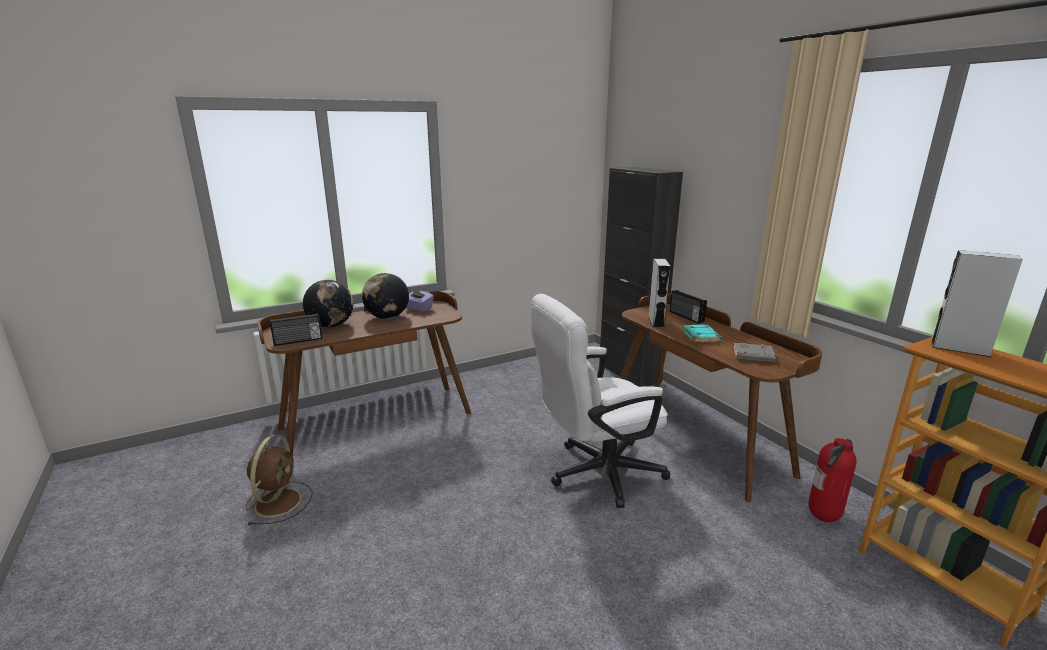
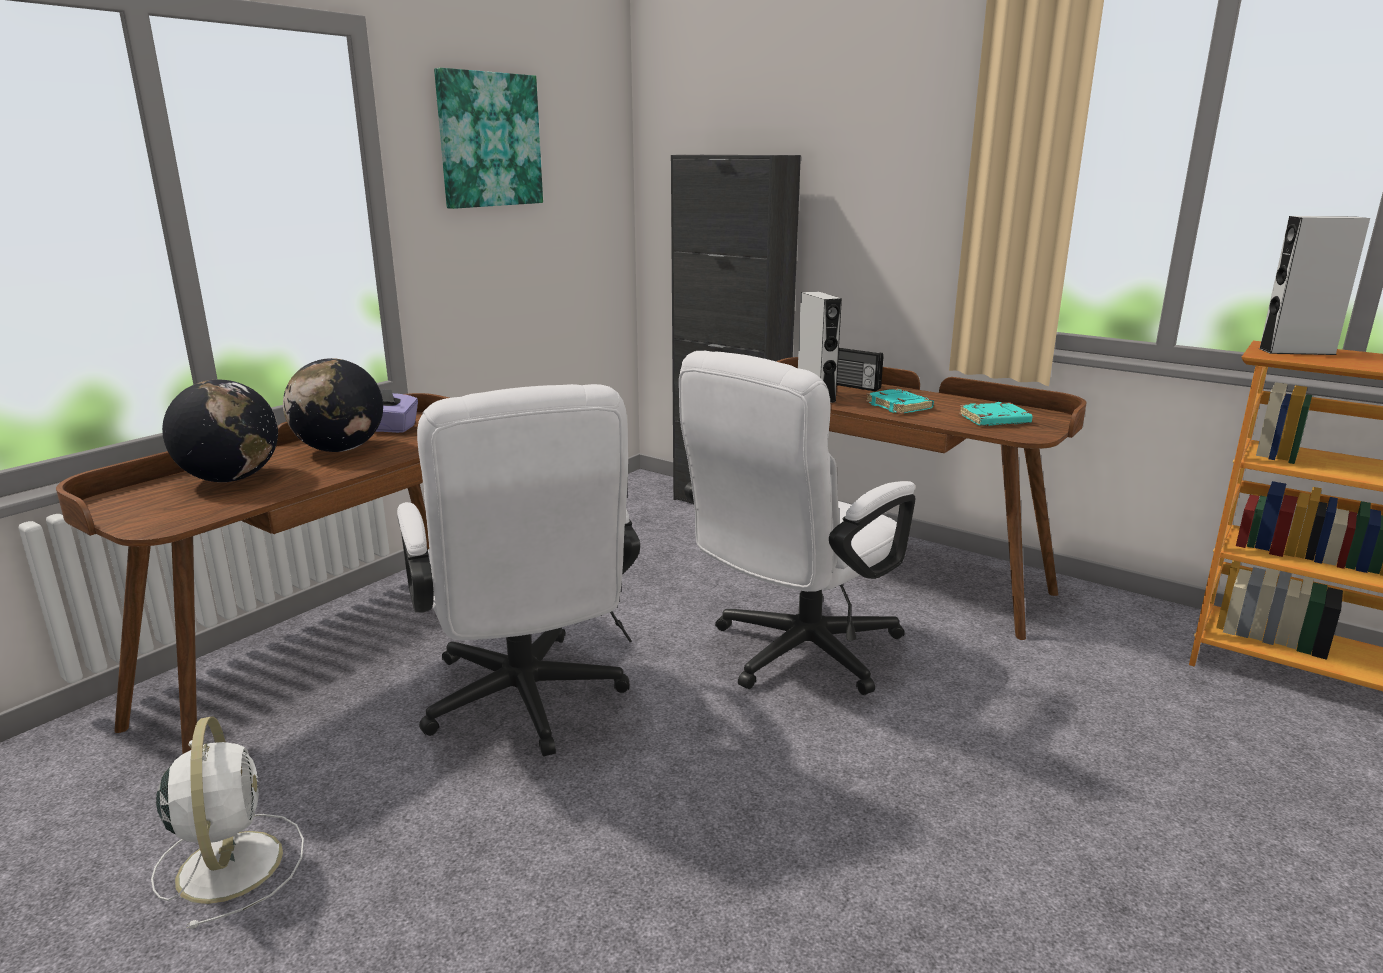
camera: 25 degrees left, 0 degrees up
(279, 501) = (230, 863): brown fan -> white fan
(298, 341) = (185, 515): radio -> none
(442, 464) = (527, 706): none -> white office chair
(505, 159) = (489, 140): none -> picture
(753, 356) = (994, 420): grey book -> turquoise book
(824, 519) = (1122, 636): fire extinguisher -> none

